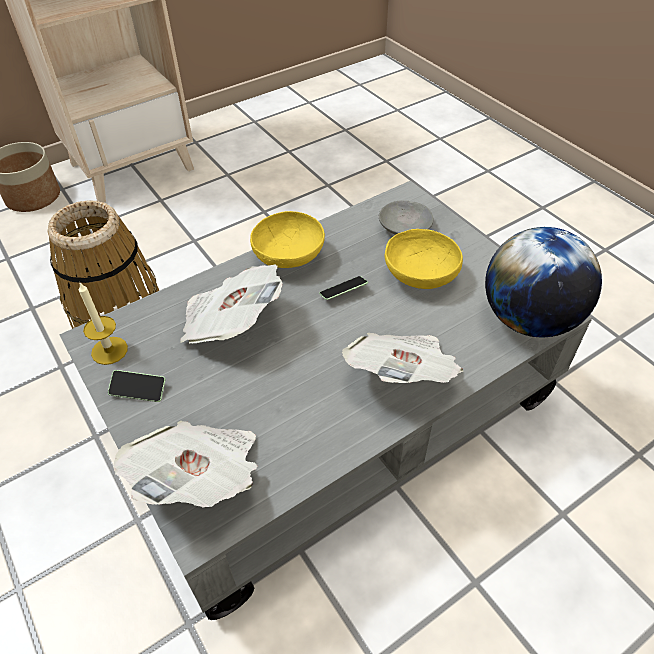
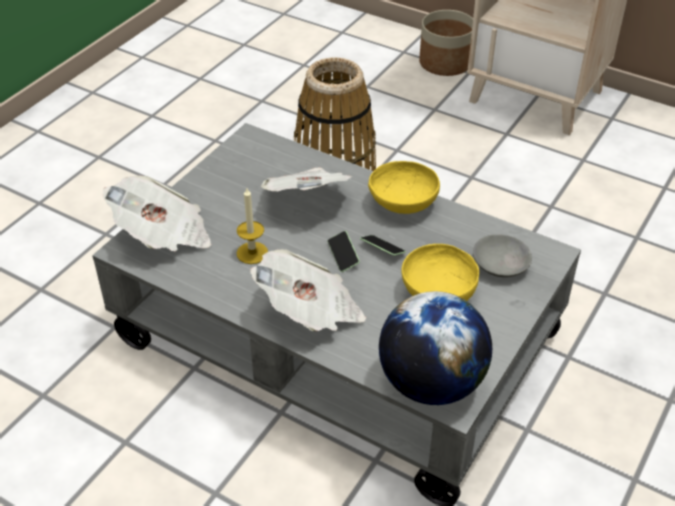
camera: 65 degrees right, 5 degrees down
(109, 350) = (244, 151): candle -> candle (252, 253)
(138, 390) = (217, 179): phone -> phone (343, 256)

